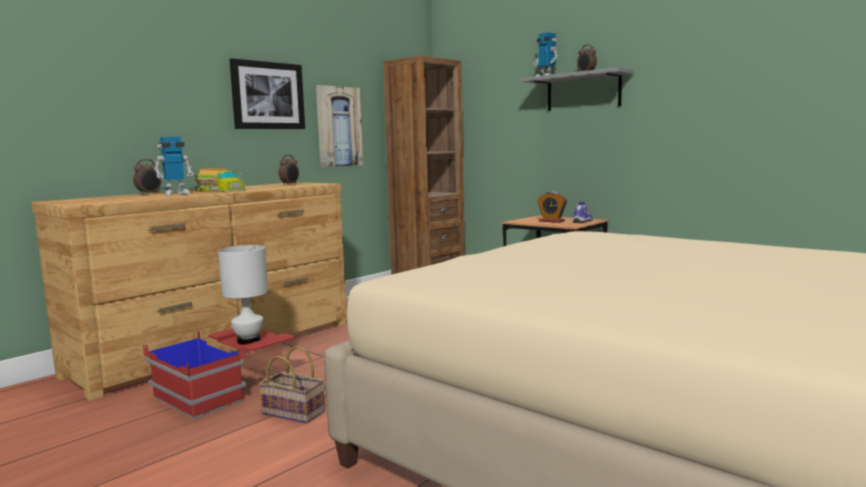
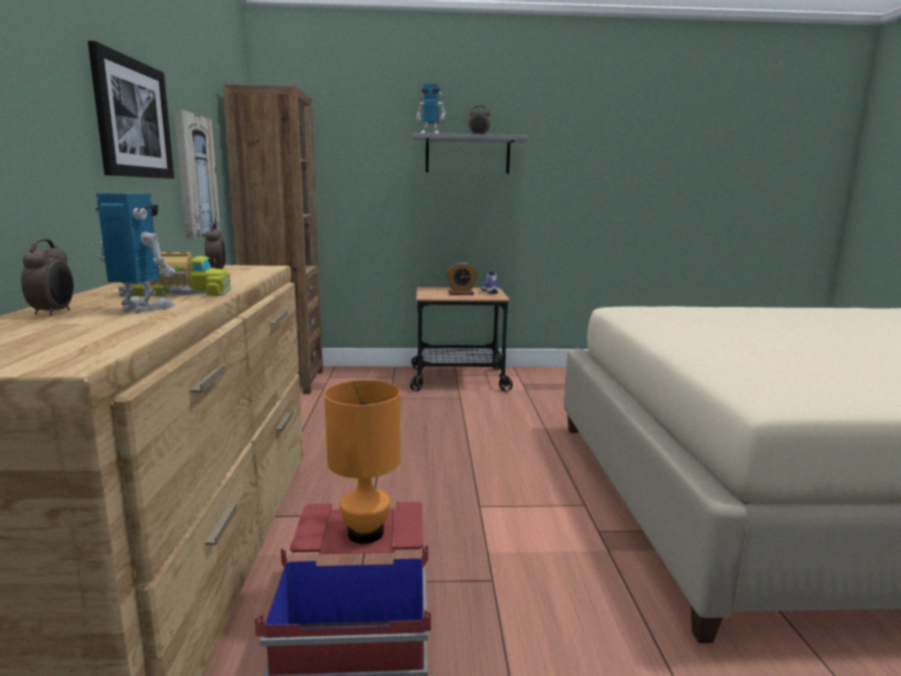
camera: 45 degrees left, 5 degrees up
(176, 194) = (141, 309): toy robot -> toy robot turned 90 degrees counterclockwise
(249, 340) = (366, 532): white table lamp -> orange table lamp
(295, 412) = (516, 607): basket -> none

